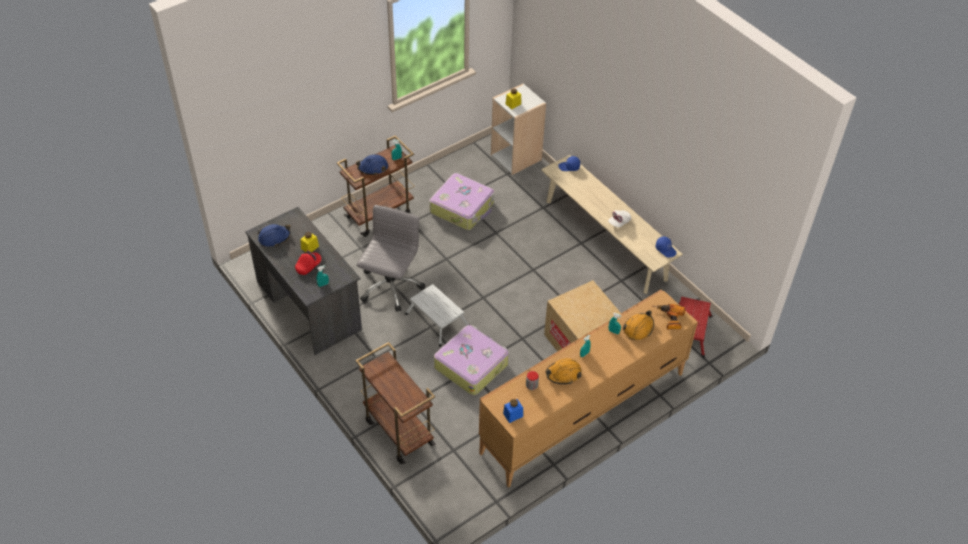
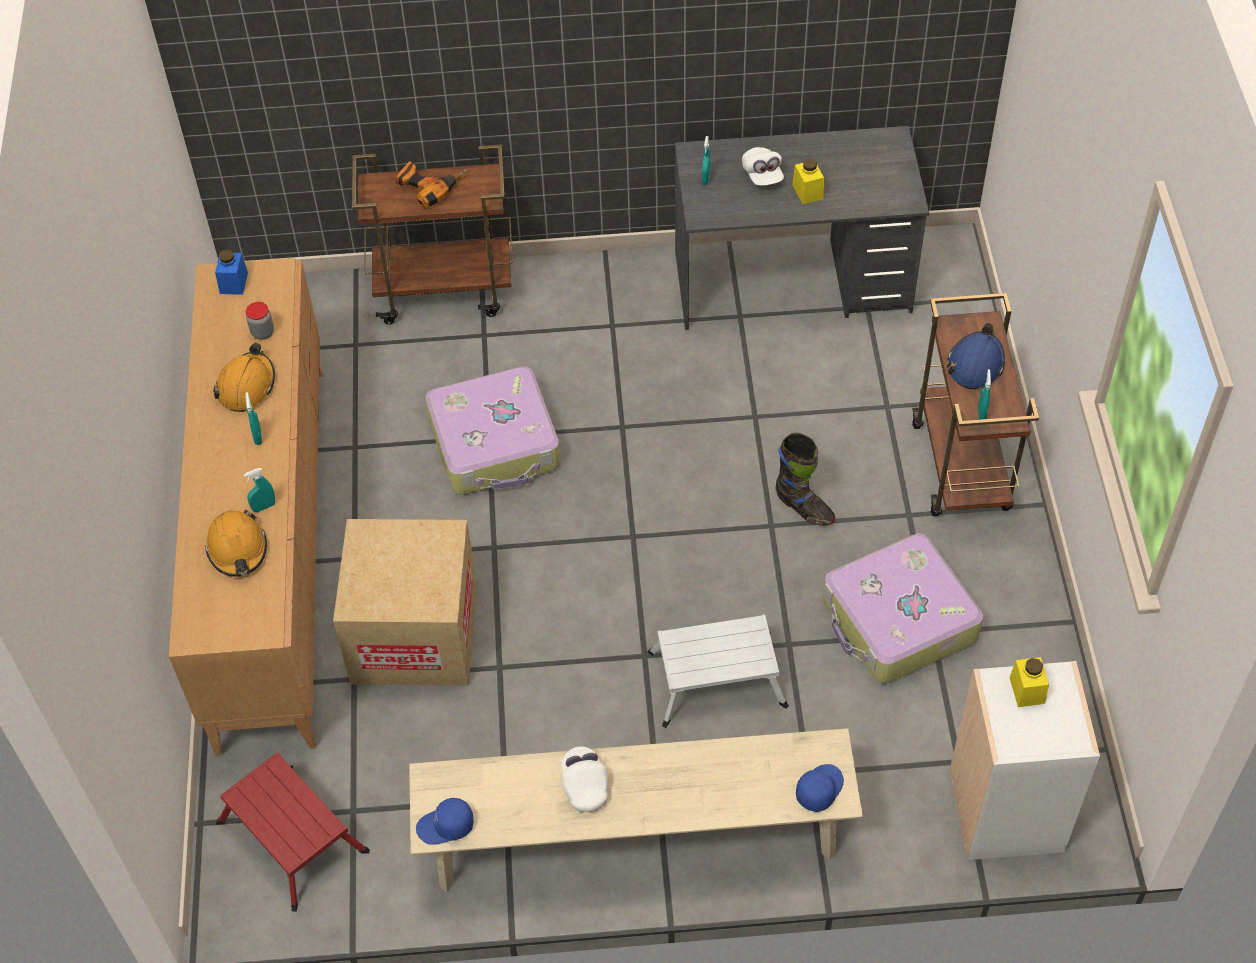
camera: 125 degrees right, 5 degrees up
(274, 238) = (865, 155): blue hard hat -> none
(308, 266) = (762, 175): red cap -> white cap
(390, 286) = (758, 410): grey office chair -> none
(431, 252) = (804, 508): none -> black boot
(437, 320) = (629, 442): white step ladder -> white step ladder (716, 679)
(669, 319) = (214, 612): power drill -> power drill (428, 185)

